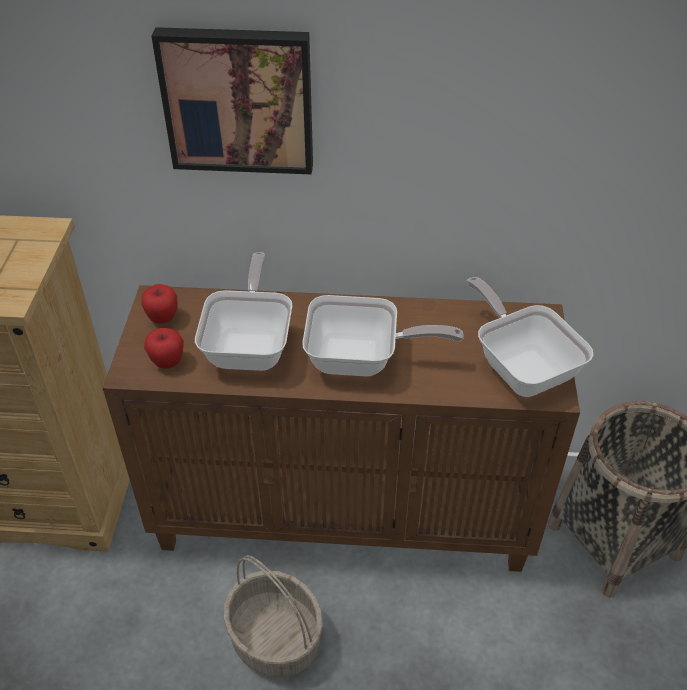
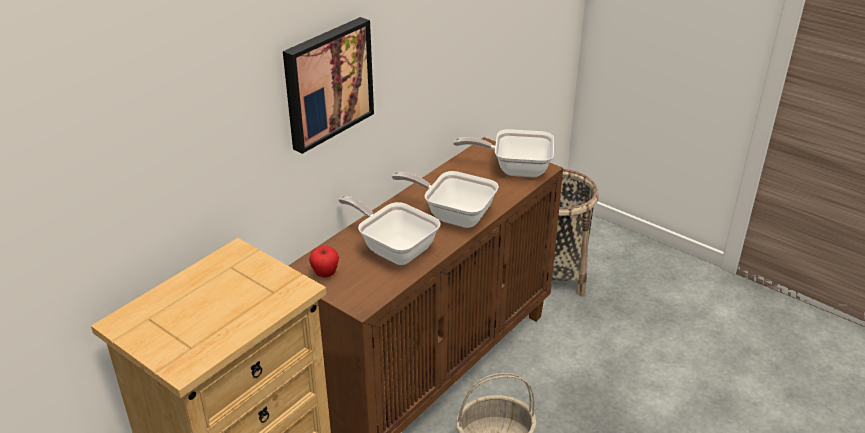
camera: 55 degrees left, 10 degrees down
(167, 362) = (371, 286): apple -> none
(362, 360) = (453, 214): frying pan -> frying pan turned 105 degrees counterclockwise

